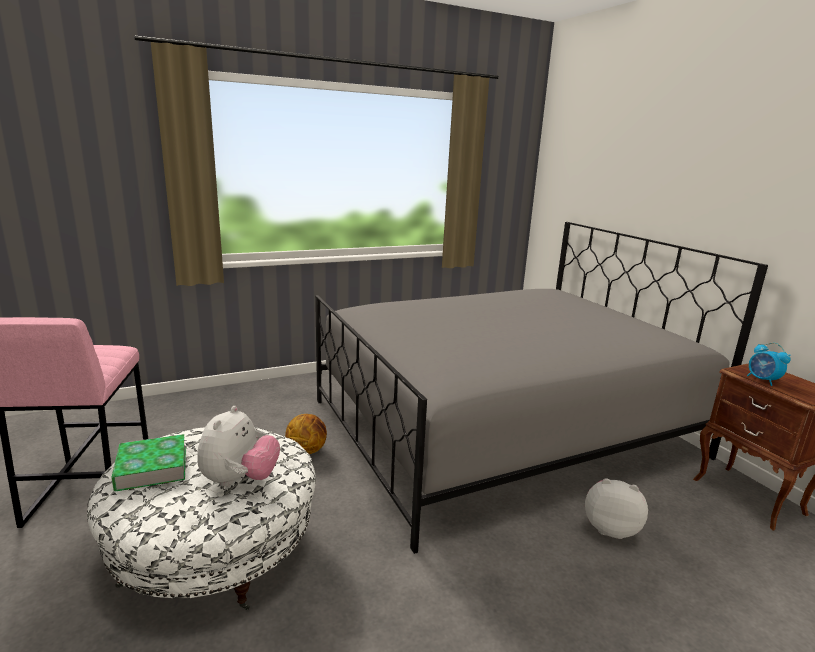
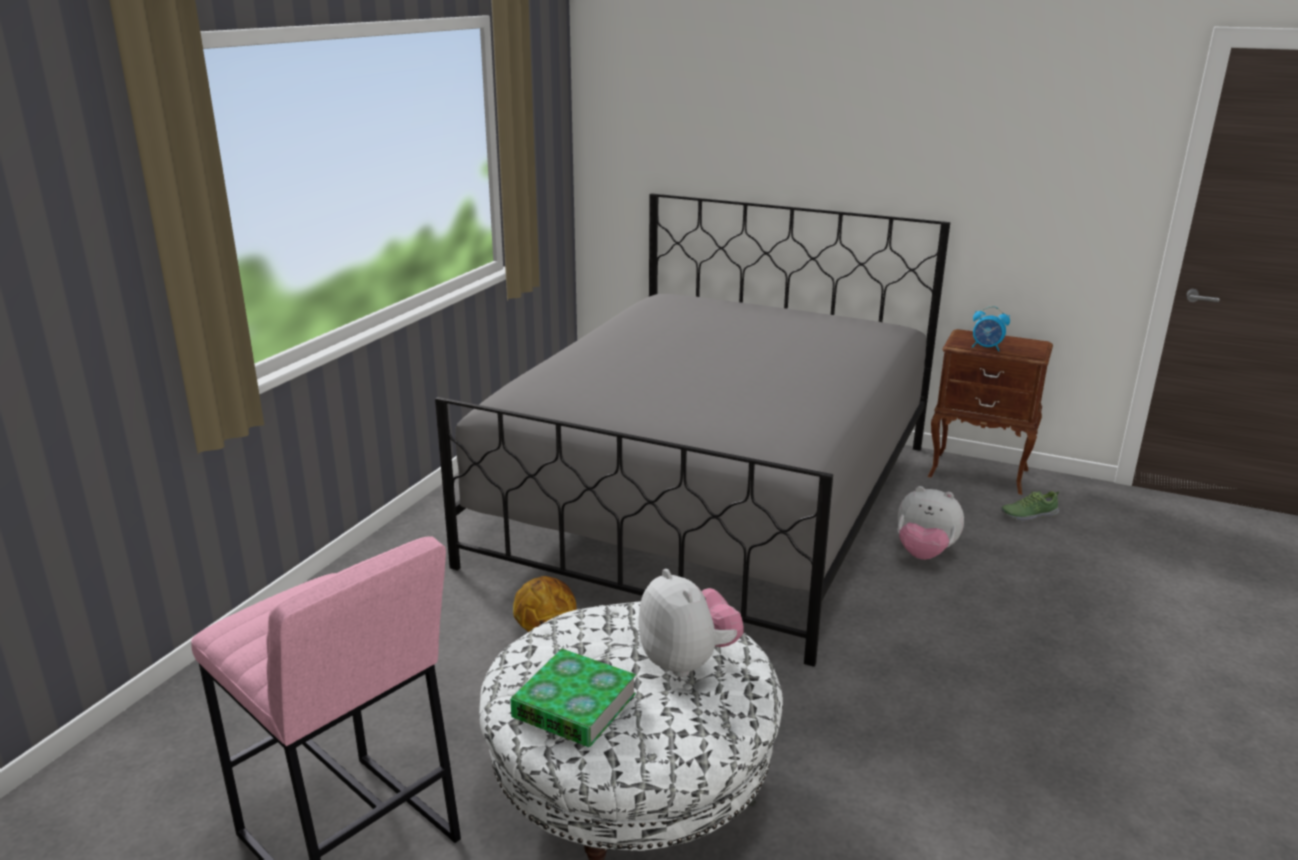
camera: 40 degrees left, 5 degrees up
(610, 528) = (924, 553): plush toy -> plush toy turned 135 degrees counterclockwise
(757, 548) = (1028, 515): none -> shoe

